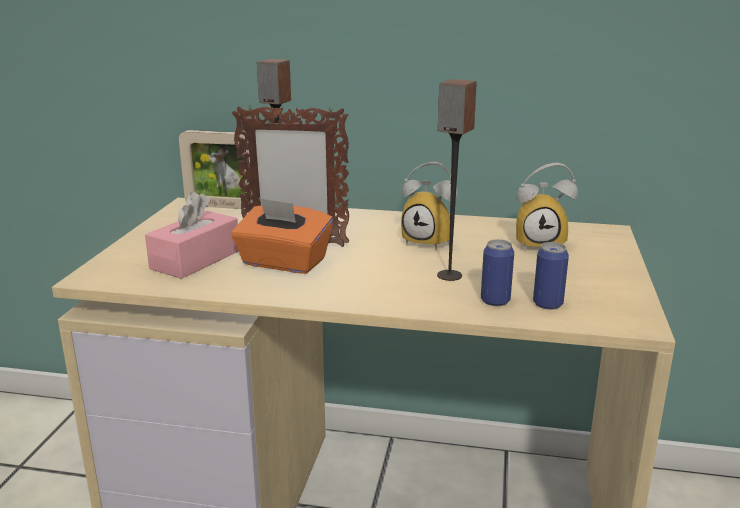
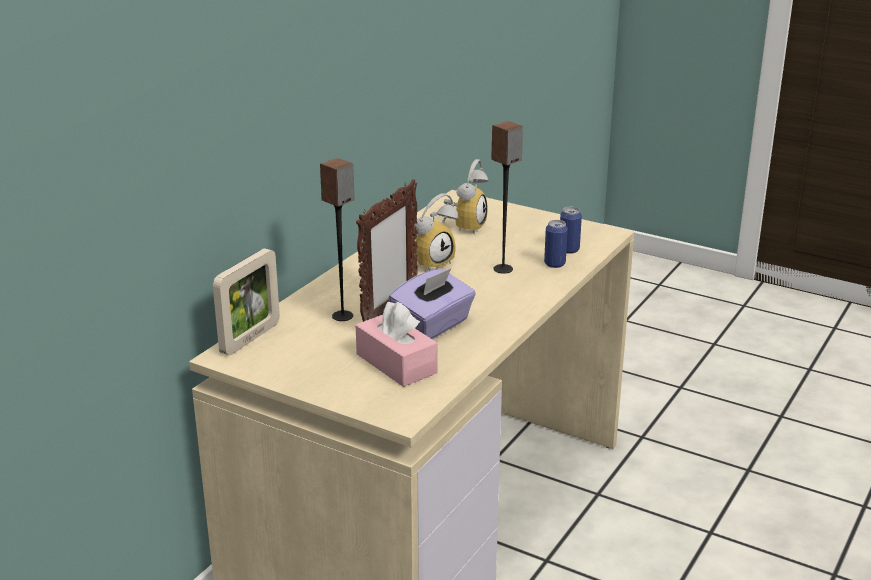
camera: 70 degrees left, 5 degrees up
(283, 263) = (433, 326): orange tissue box -> purple tissue box

